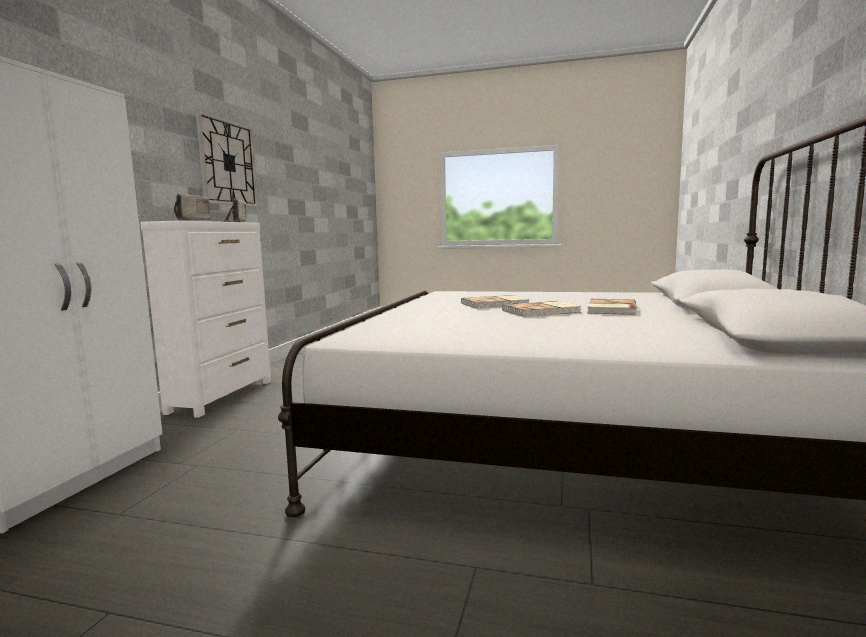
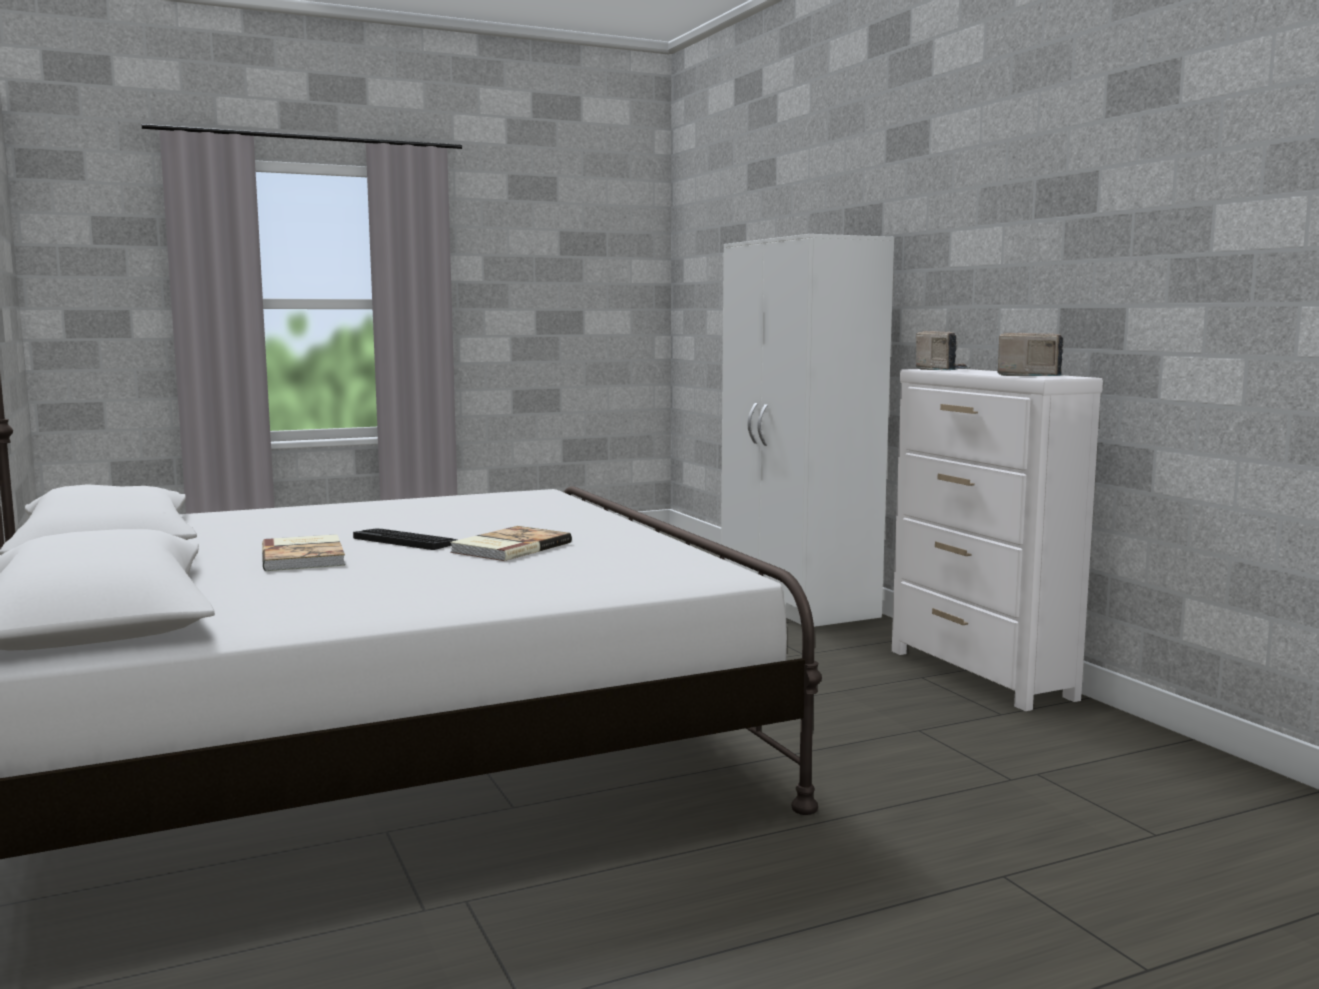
camera: 140 degrees right, 0 degrees up
(227, 163) = (1154, 244): wall clock -> none
(542, 311) = (406, 540): book -> keyboard

